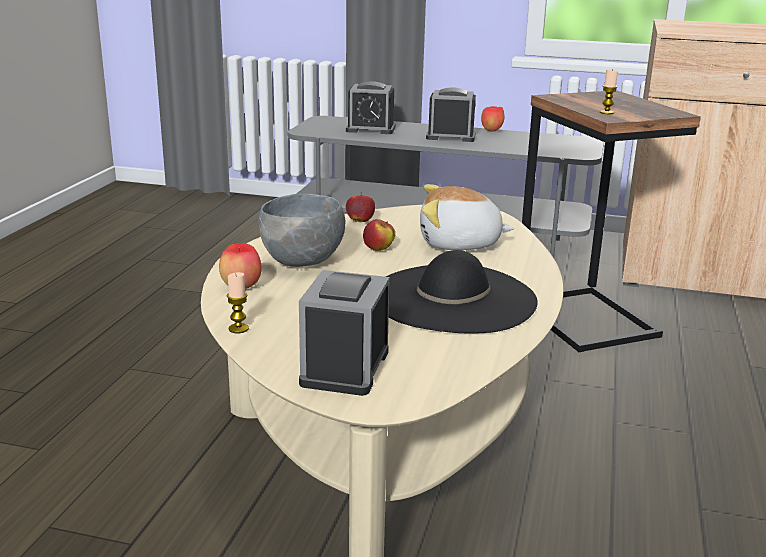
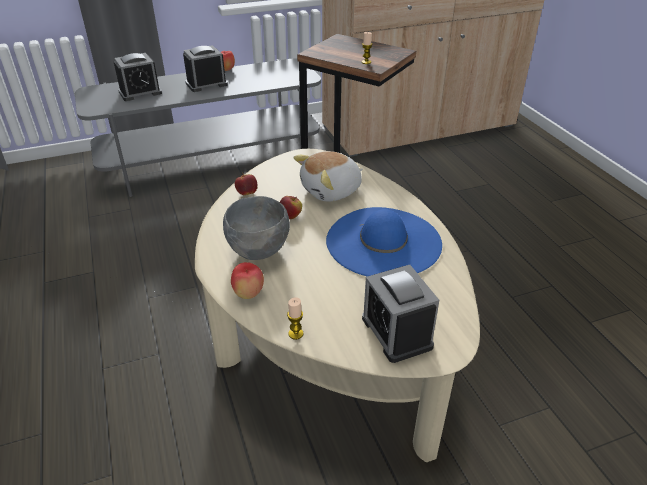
camera: 35 degrees left, 15 degrees up
(453, 298) = (383, 242): black hat -> blue hat

